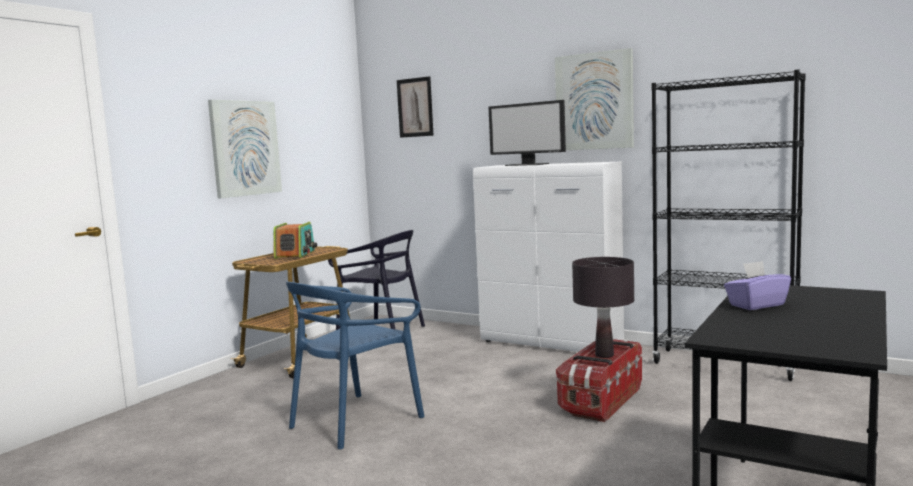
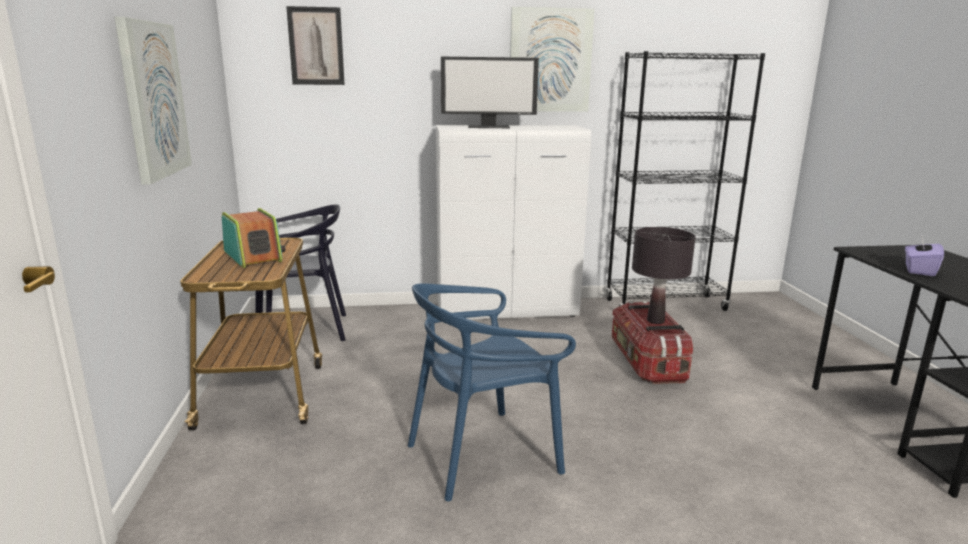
camera: 40 degrees left, 10 degrees up
(355, 420) = (483, 455): blue chair -> blue chair turned 60 degrees clockwise

